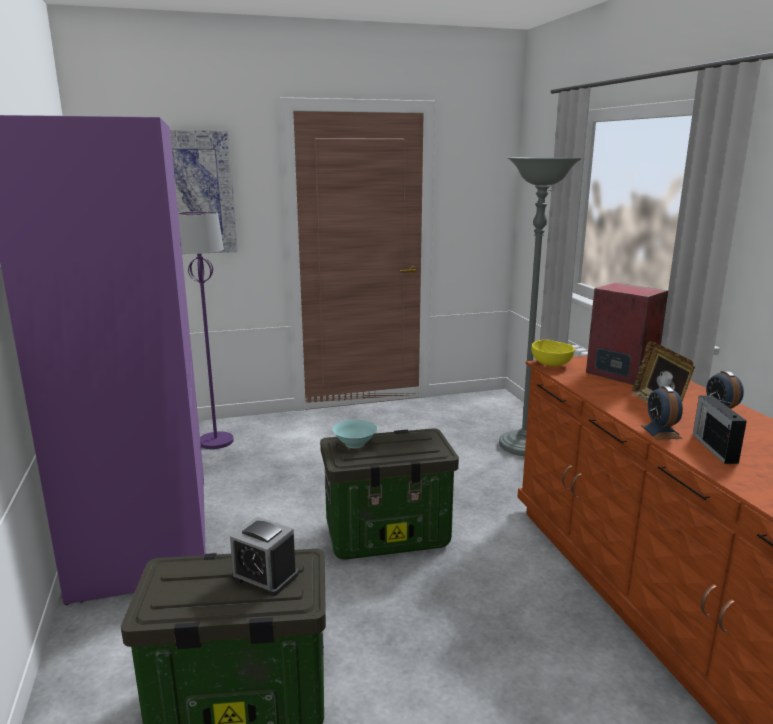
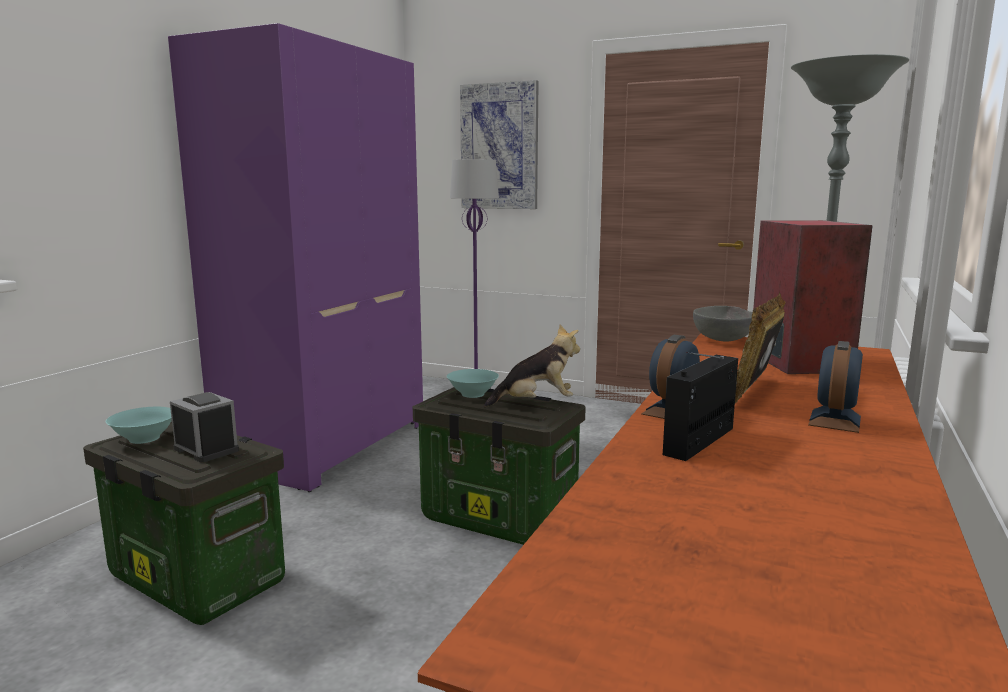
camera: 40 degrees right, 5 degrees down
(178, 592) = (145, 438): none -> turquoise bowl
(265, 576) = (206, 449): alarm clock -> alarm clock turned 150 degrees clockwise
(412, 438) = (536, 403): none -> plush toy
(551, 364) = (724, 340): yellow bowl -> grey bowl

